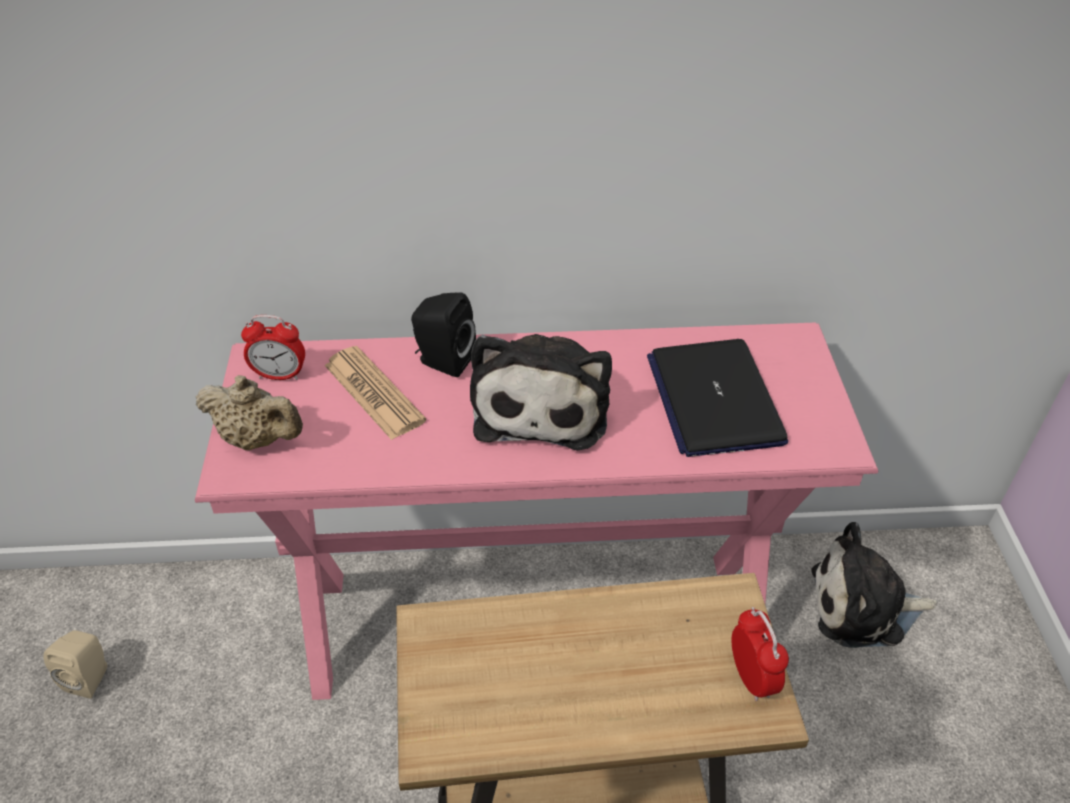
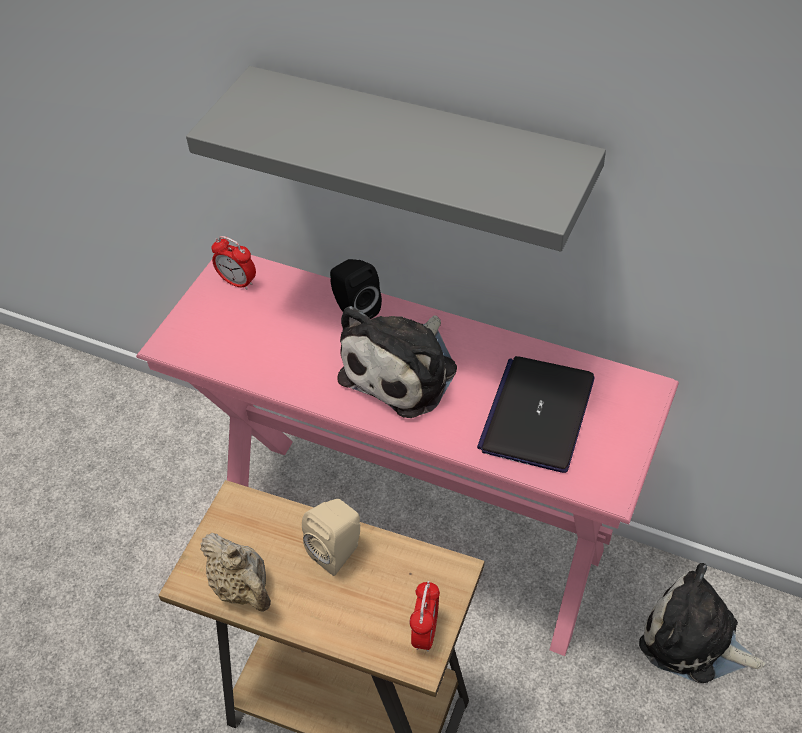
camera: 30 degrees right, 5 degrees up
(91, 677) = (94, 448): beige speaker -> beige speaker (339, 551)
(258, 439) = (196, 326): beige teapot -> beige teapot (242, 588)
(374, 393) = (291, 319): newspaper -> none
(504, 130) = (419, 151): none -> grey shelf

